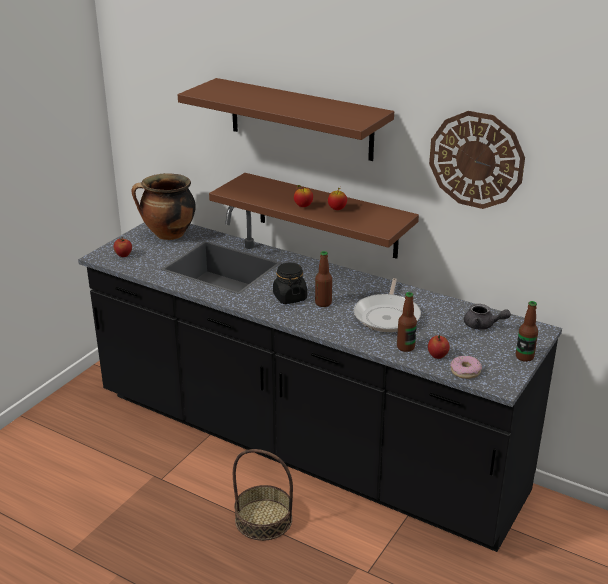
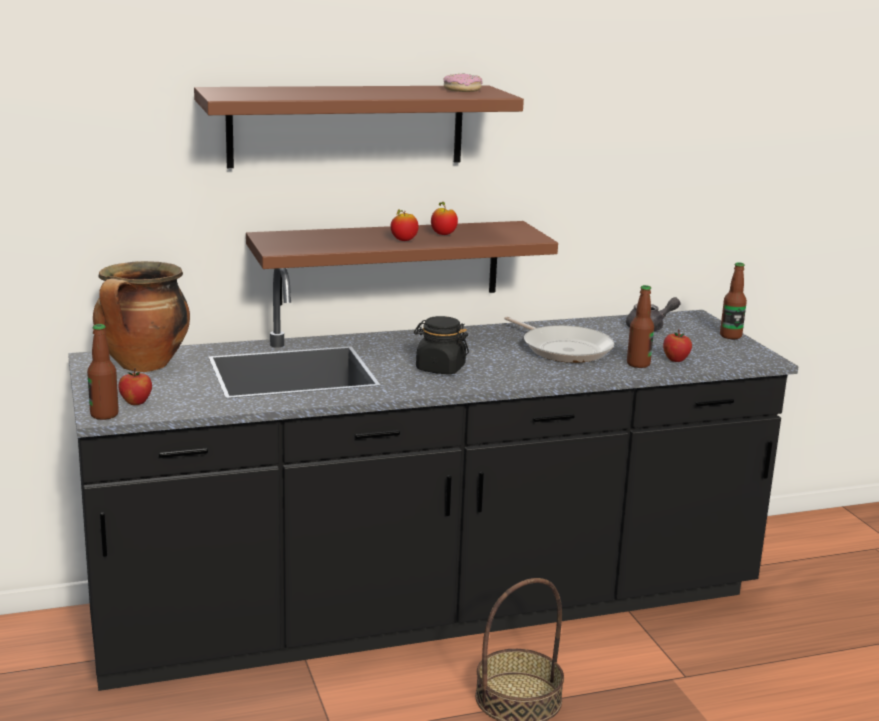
camera: 50 degrees left, 10 degrees down
(323, 303) = (484, 361): bottle -> bottle (104, 415)
(465, 371) = (721, 361): donut -> donut (462, 90)
(476, 160) = (595, 128): wall clock -> none

